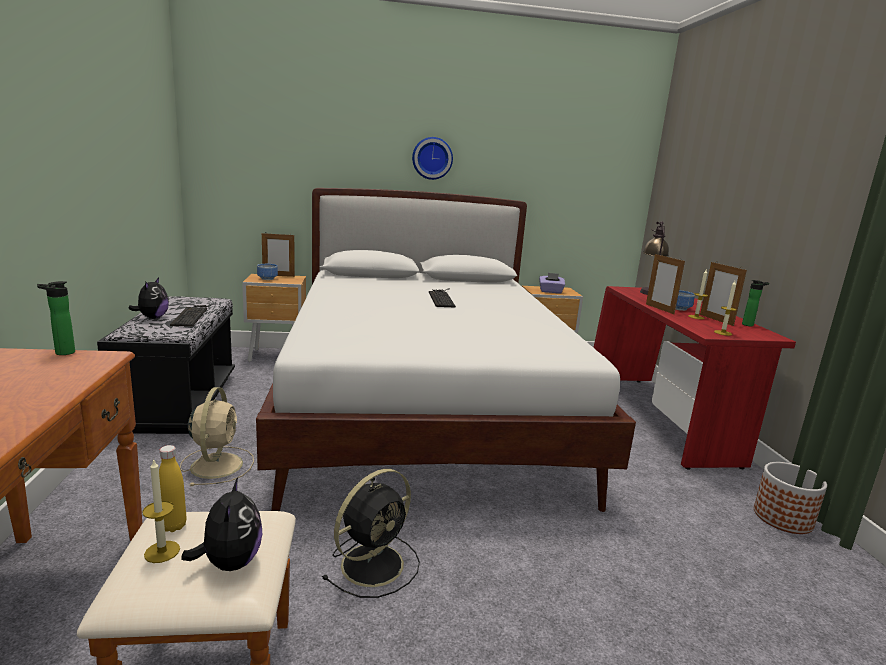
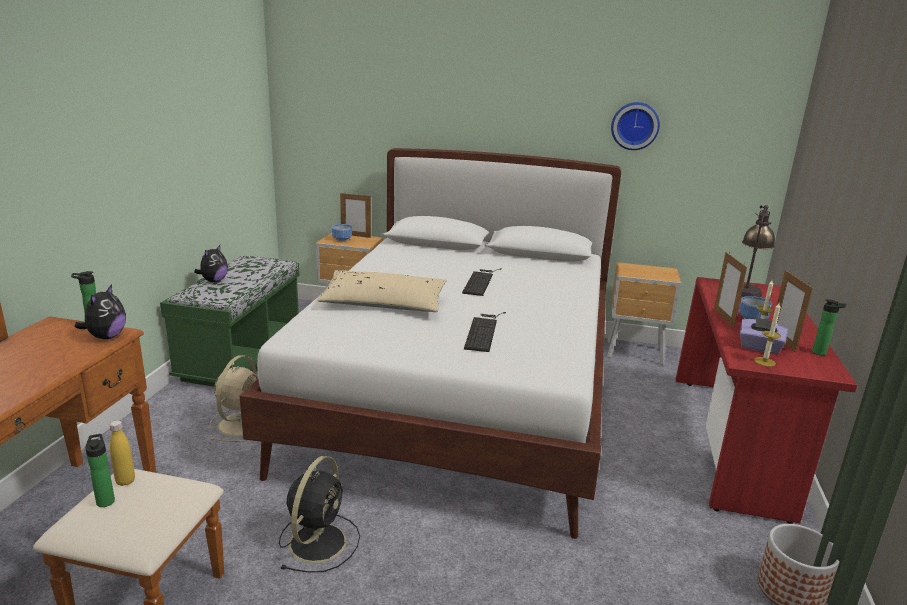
camera: 20 degrees right, 5 degrees up
(162, 552) = (105, 500): candle -> bottle
(180, 403) = (241, 357): black bench -> green bench
(193, 315) = (248, 280): keyboard -> keyboard (483, 331)
(230, 562) = (144, 519): plush toy -> plush toy (106, 337)
(372, 318) = (383, 304): none -> beige pillow
(374, 563) = (319, 541): black fan -> black fan turned 45 degrees counterclockwise
(432, 158) = (515, 116): wall clock -> wall clock (635, 126)
(550, 291) = (644, 273): purple tissue box -> purple tissue box (759, 348)

